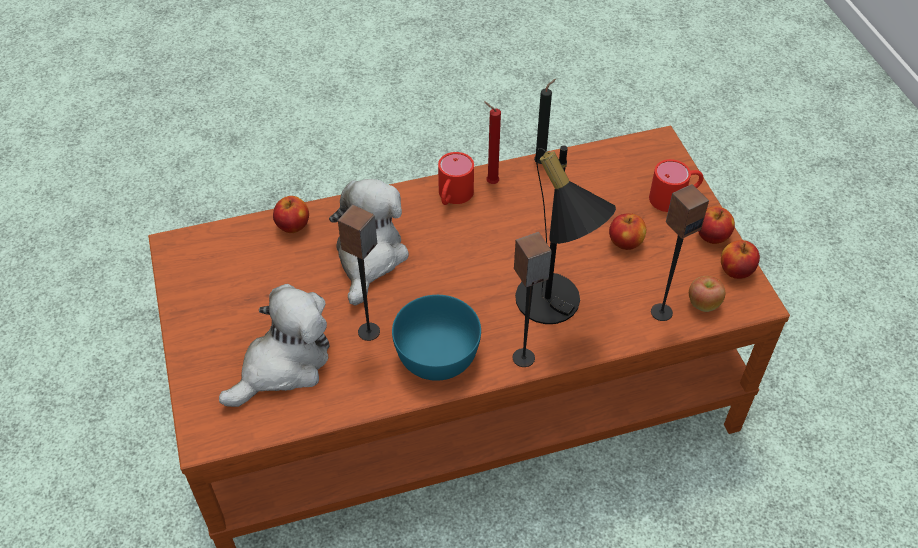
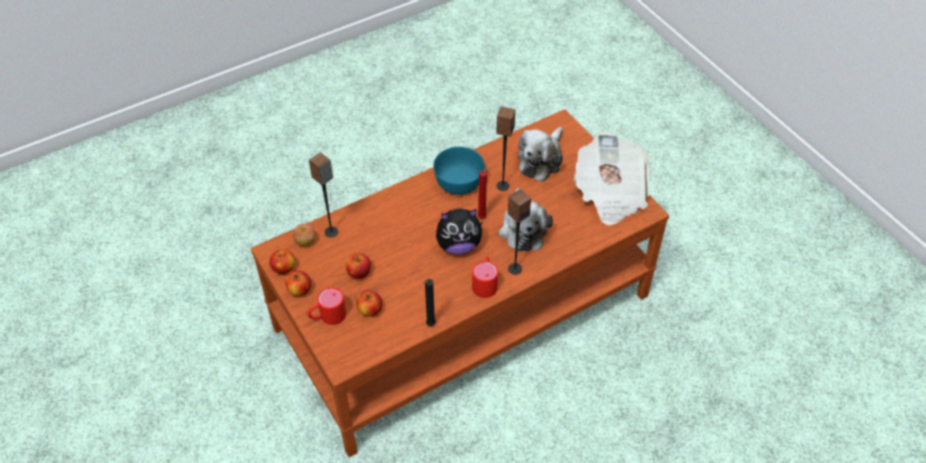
camera: 165 degrees right, 0 degrees up
(211, 282) = (610, 194): none -> newspaper
(293, 226) = (582, 238): apple -> apple (370, 310)
(472, 252) = (458, 245): none -> plush toy
(490, 182) = (462, 299): red candle -> red candle (483, 217)
(523, 358) = (409, 190): speaker -> speaker (514, 268)
(554, 308) = (397, 221): black table lamp -> none

